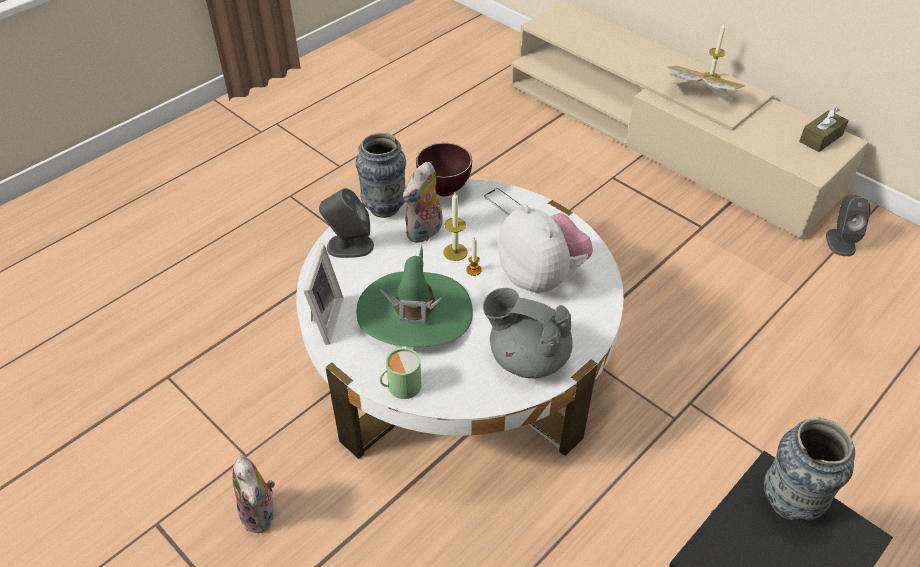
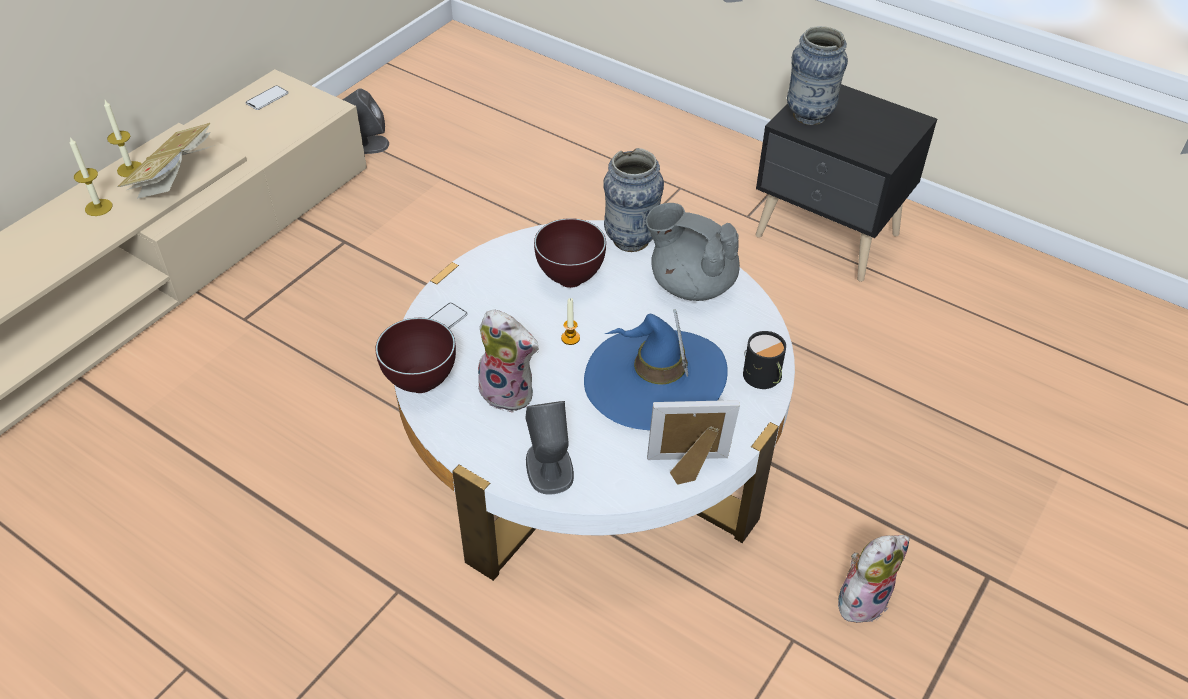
camera: 100 degrees left, 0 degrees up
(384, 208) = (465, 443): vase -> vase (630, 240)
(400, 386) = (763, 378): green mug -> black mug
(415, 313) = (654, 381): green hat -> blue hat
(455, 252) = (542, 358): candle -> candle (98, 207)
(527, 357) = (691, 284): grey teapot -> grey teapot turned 105 degrees clockwise
(541, 277) = (569, 281): plush toy -> brown bowl
(820, 138) = (267, 98): brown tissue box -> phone

